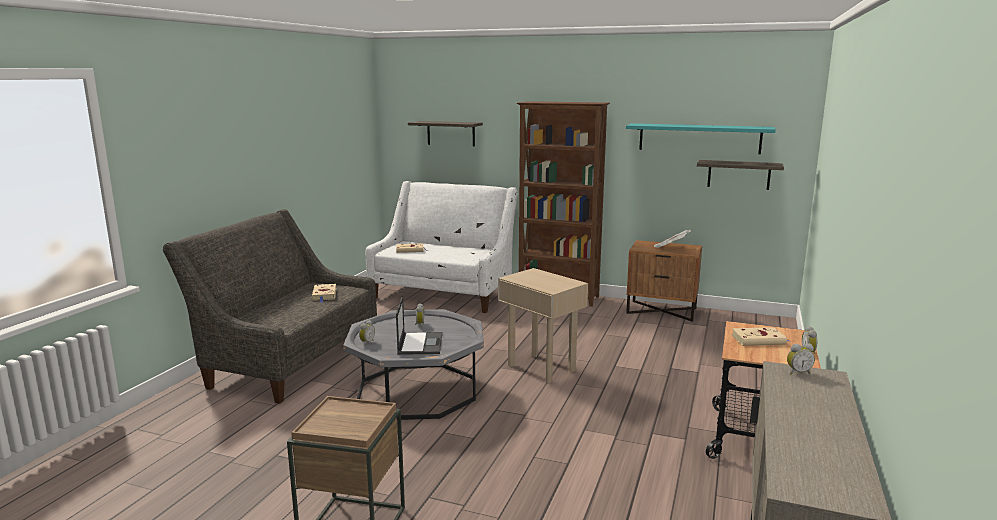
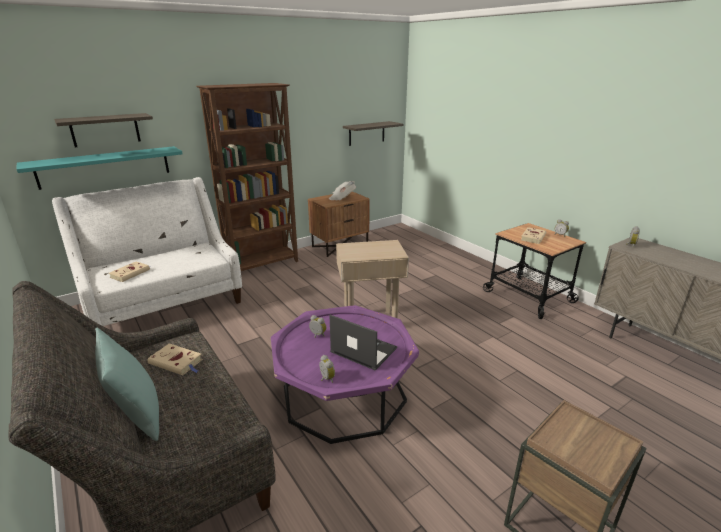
camera: 55 degrees left, 10 degrees up
(267, 304) = (137, 415): none -> turquoise pillow
(417, 390) = (344, 395): grey coffee table -> purple coffee table
(699, 138) = (341, 108): turquoise shelf -> turquoise shelf (105, 167)

